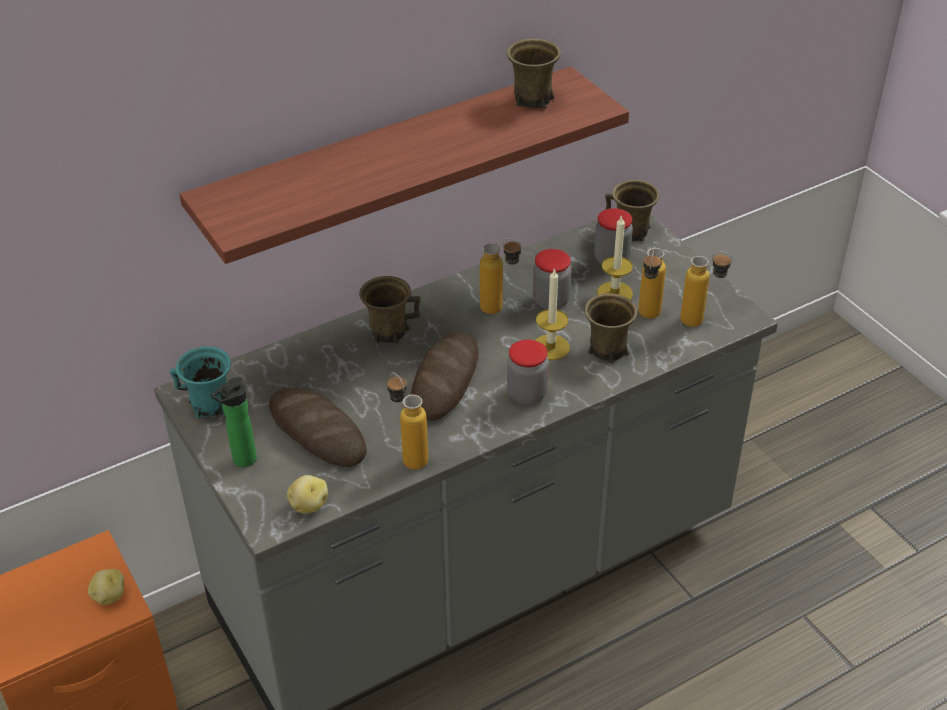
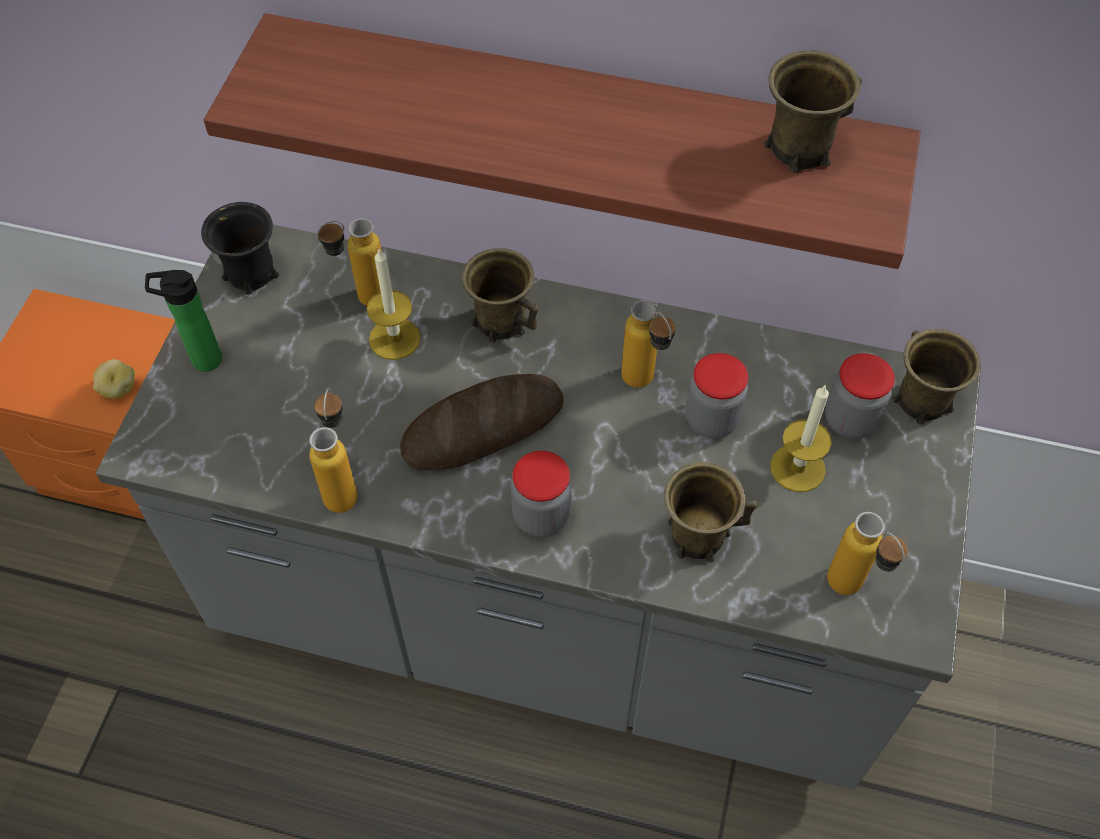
camera: 45 degrees right, 15 degrees up
(210, 405) = (250, 274): turquoise mug -> black mug
(308, 505) = (195, 461): potato -> none
(317, 432) = (298, 385): bread -> none
(551, 347) = (638, 479): candle -> candle (394, 338)
(647, 318) = (794, 533): bottle -> bottle (361, 301)

